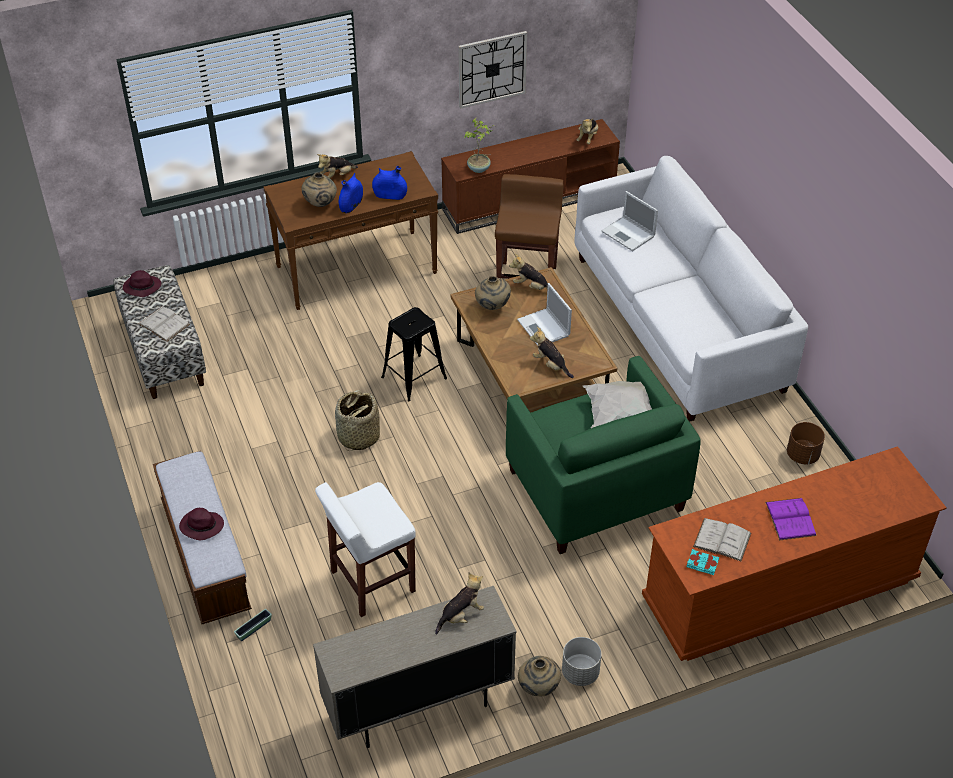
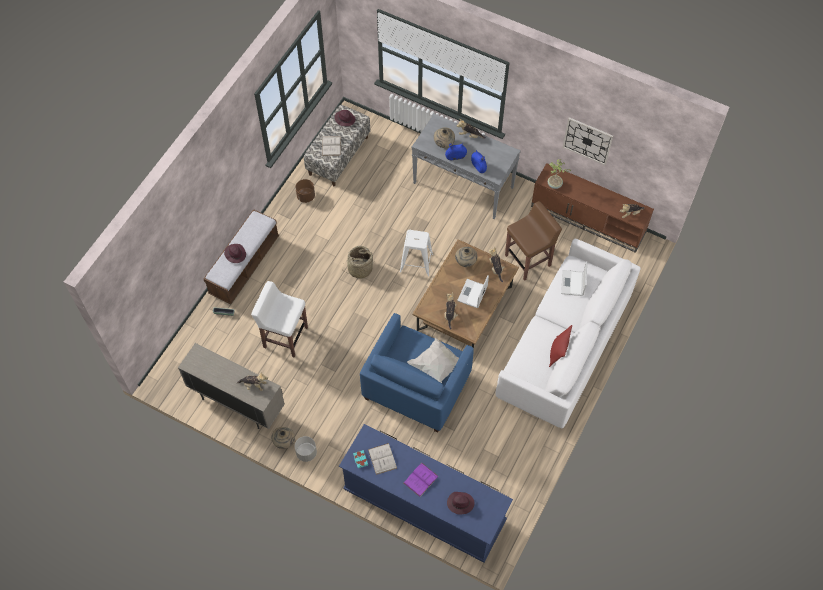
camera: 50 degrees right, 15 degrees up
(357, 269) = (463, 185): brown console table -> grey console table
(414, 378) = (416, 263): black stool -> white stool
(595, 489) = (416, 386): green armchair -> blue armchair
(710, 302) = (558, 353): none -> red pillow
(779, 590) = (424, 505): brown dresser -> blue dresser
(802, 455) = (523, 463): brown planter -> brown planter (306, 196)
(861, 500) = (460, 503): none -> purple hat

